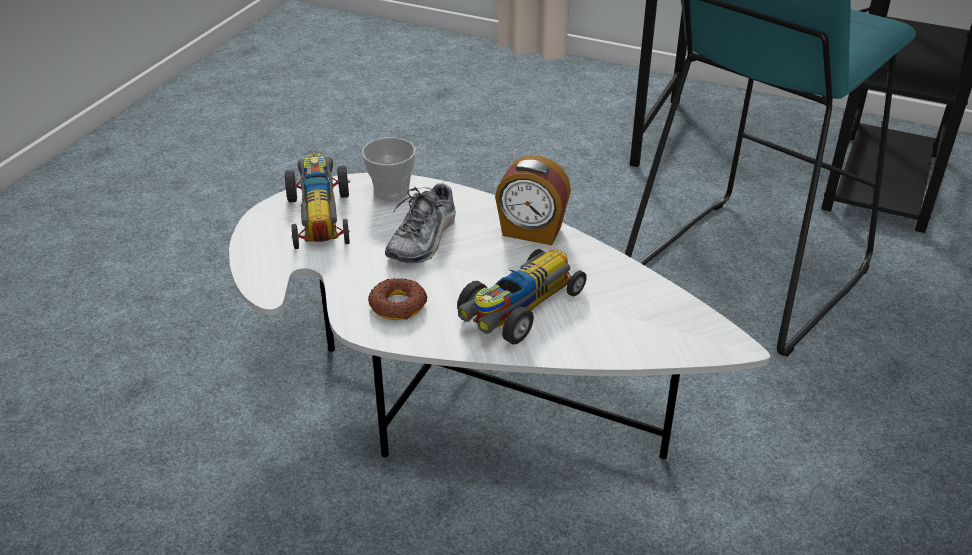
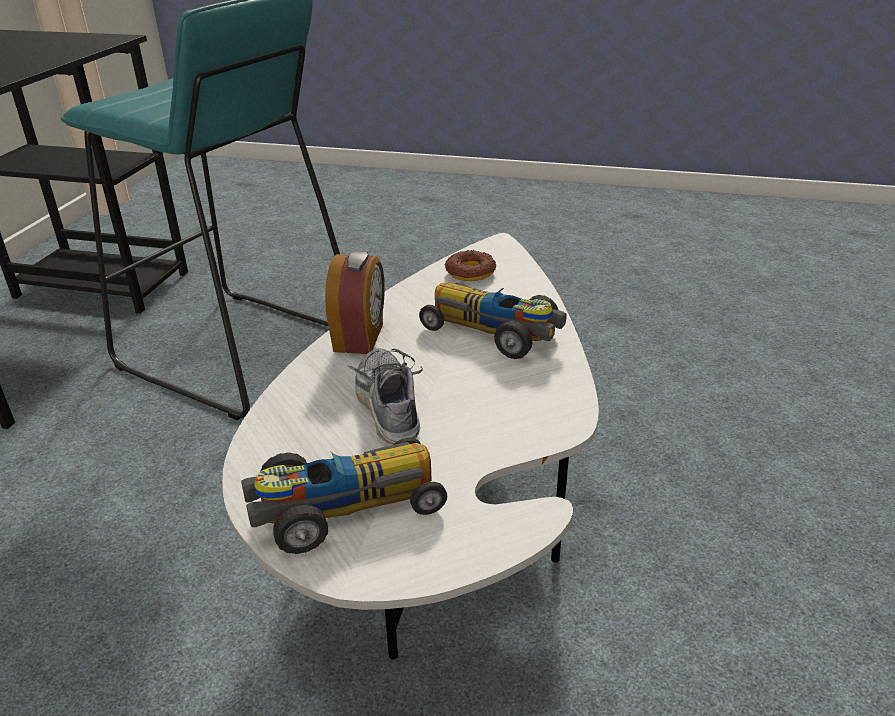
camera: 100 degrees left, 5 degrees down
(391, 191) = (277, 450): cup -> none
(398, 305) = (520, 403): donut -> donut (470, 272)
(423, 239) = (388, 405): shoe -> shoe turned 120 degrees counterclockwise

